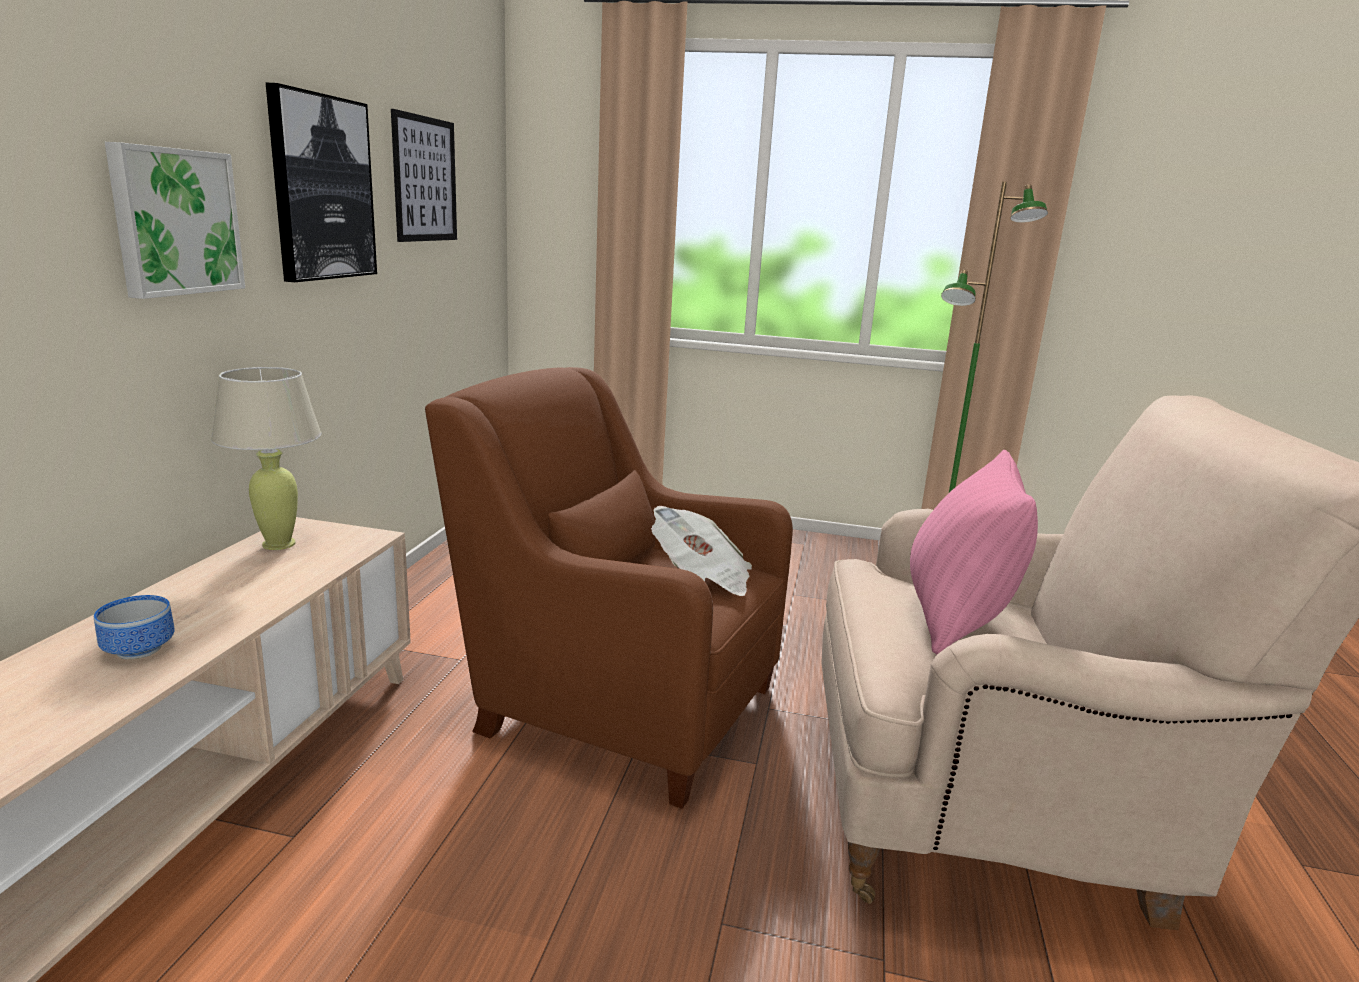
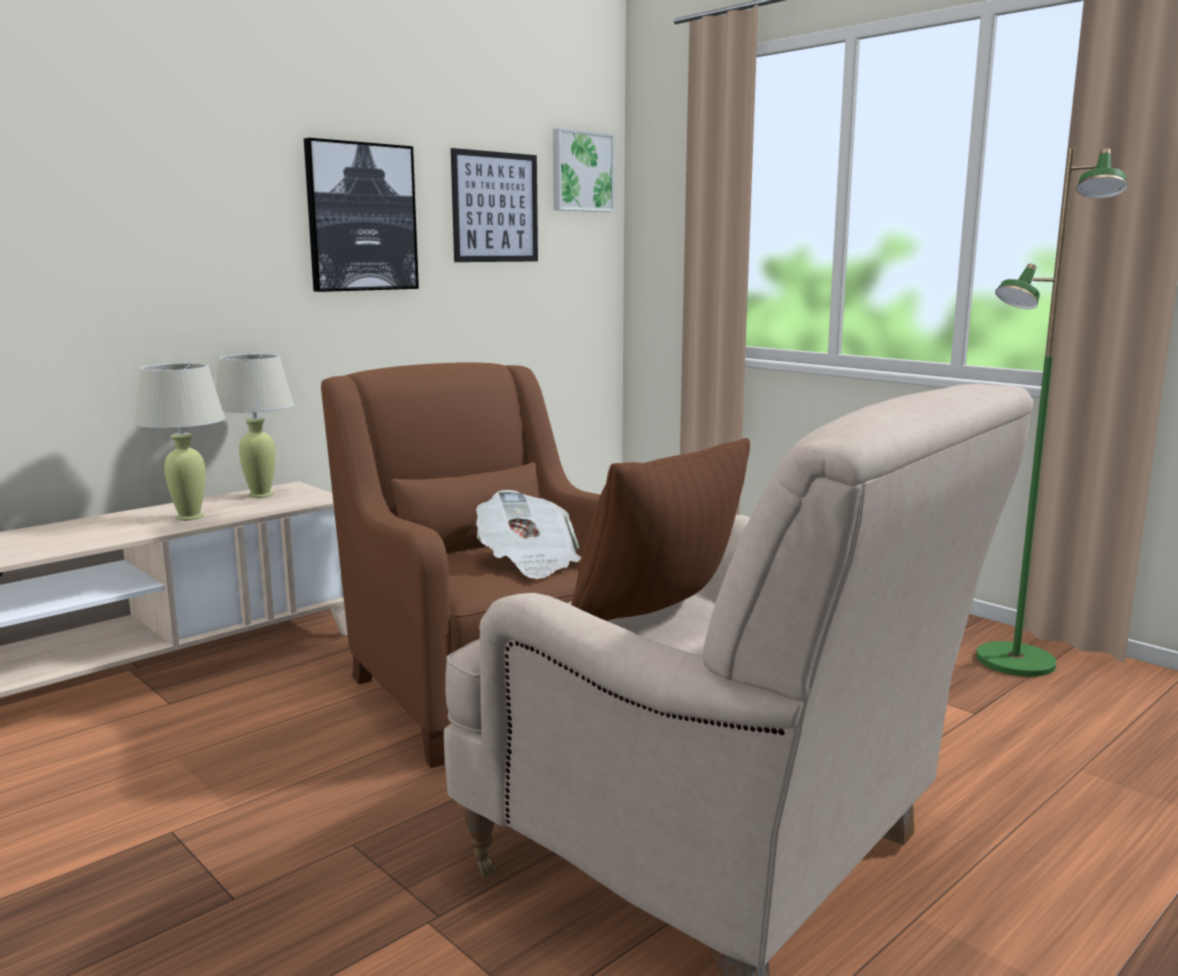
camera: 35 degrees right, 5 degrees down
(137, 651) = (90, 534): bowl -> none
(174, 221) = (206, 244): picture -> picture (581, 172)
(241, 594) = (189, 517): none -> beige table lamp
(956, 619) = (655, 615): pink pillow -> brown pillow

